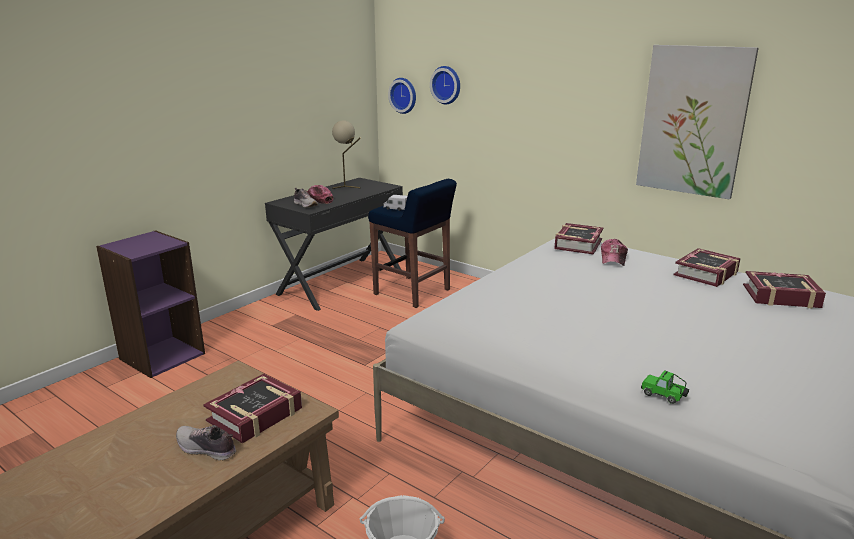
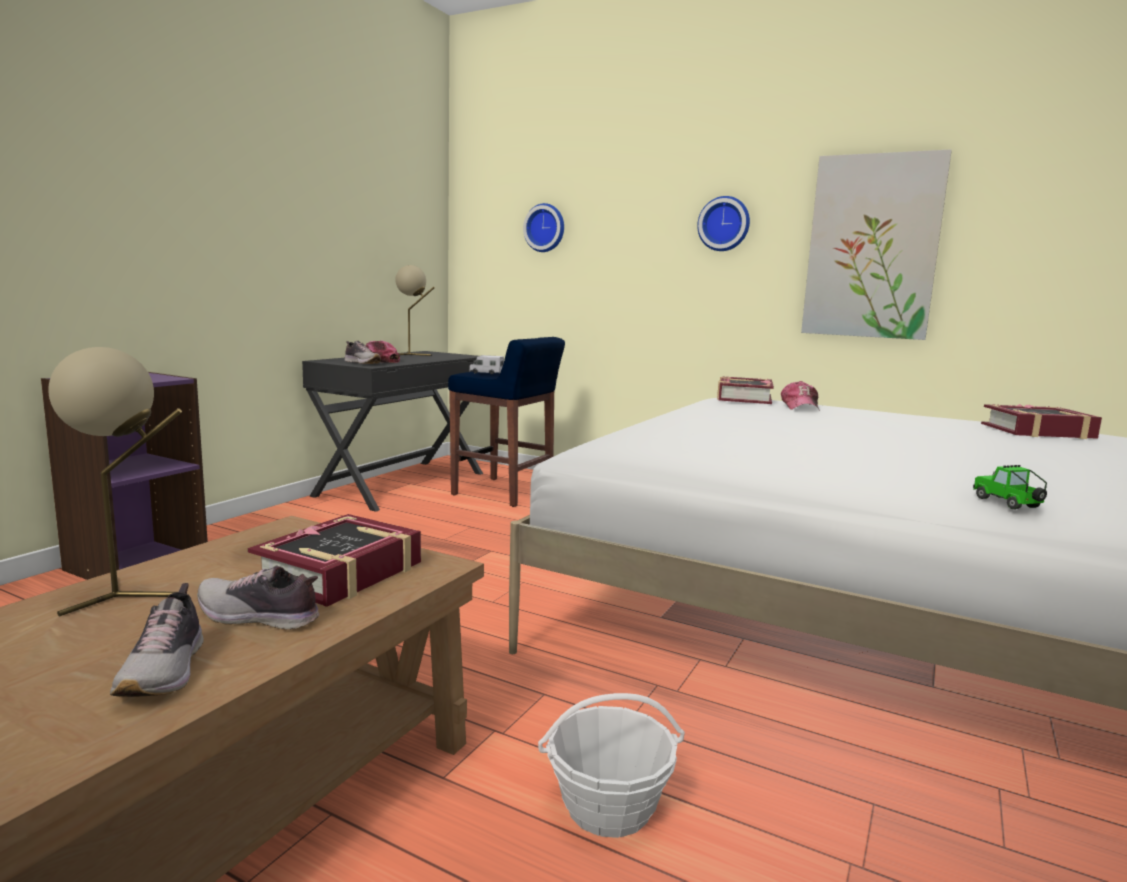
camera: 10 degrees left, 10 degrees down
(142, 429) = (125, 596): none -> beige table lamp
(158, 485) = (166, 671): none -> shoe
(404, 95) = (486, 246): wall clock -> wall clock (724, 224)
(664, 396) = (1009, 503): toy car -> toy car turned 45 degrees clockwise
(706, 274) = (926, 417): book -> none

